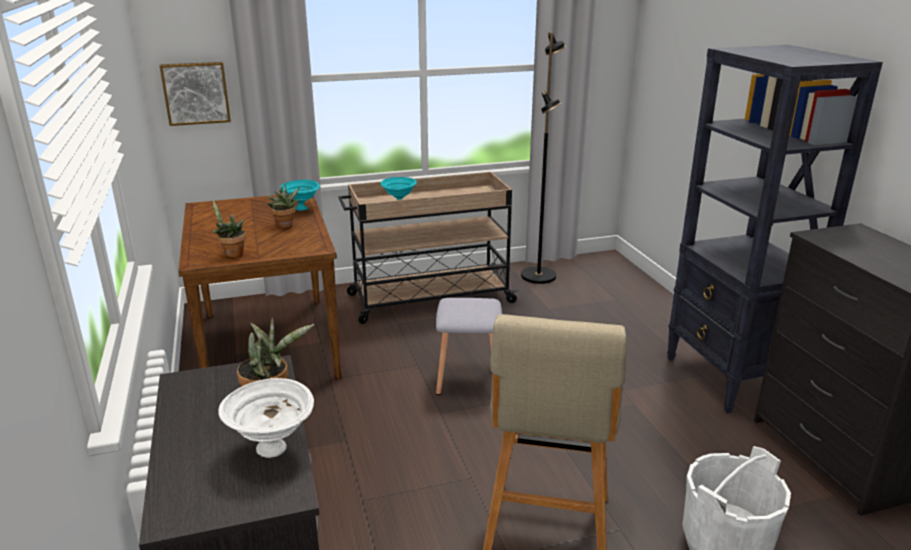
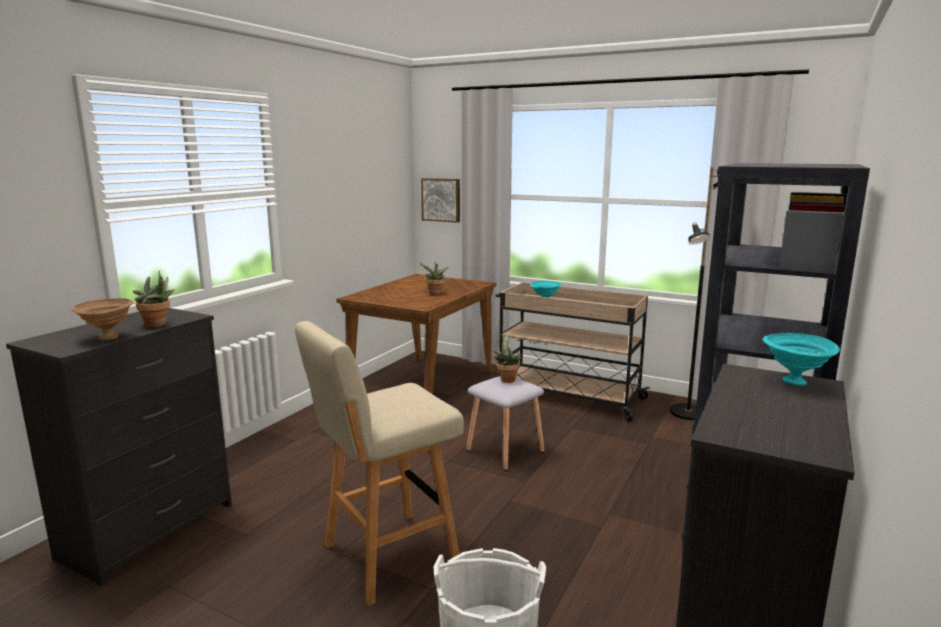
camera: 45 degrees right, 10 degrees down
(232, 253) = (376, 298): potted plant -> potted plant (506, 379)
(274, 449) = (108, 338): white bowl -> brown bowl
(302, 209) = (466, 288): turquoise bowl -> turquoise bowl (795, 383)

